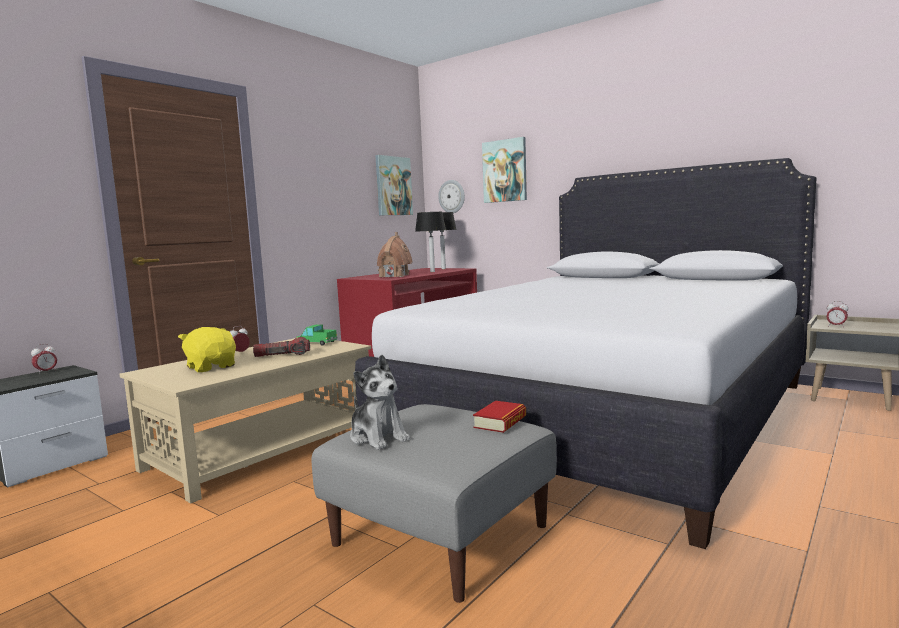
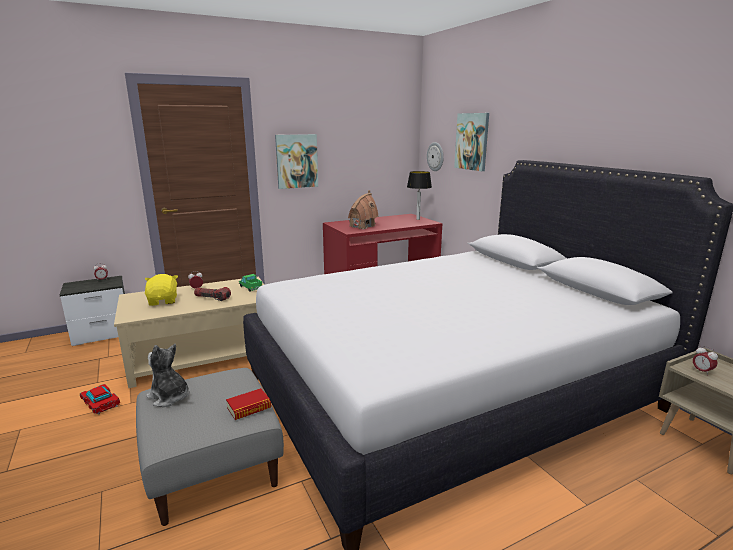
camera: 25 degrees right, 10 degrees up
(163, 527) = (100, 403): none -> toy car
(378, 437) = (169, 397): plush toy -> plush toy turned 135 degrees clockwise
(393, 186) = (385, 146): picture -> picture (296, 161)
(432, 271) = (400, 223): table lamp -> none

